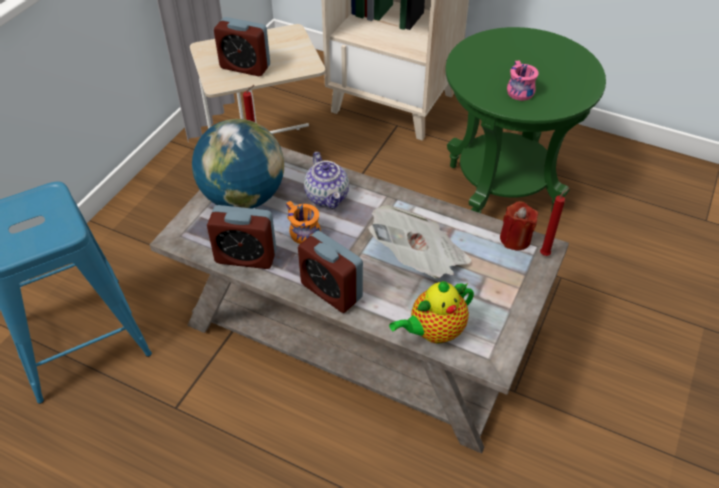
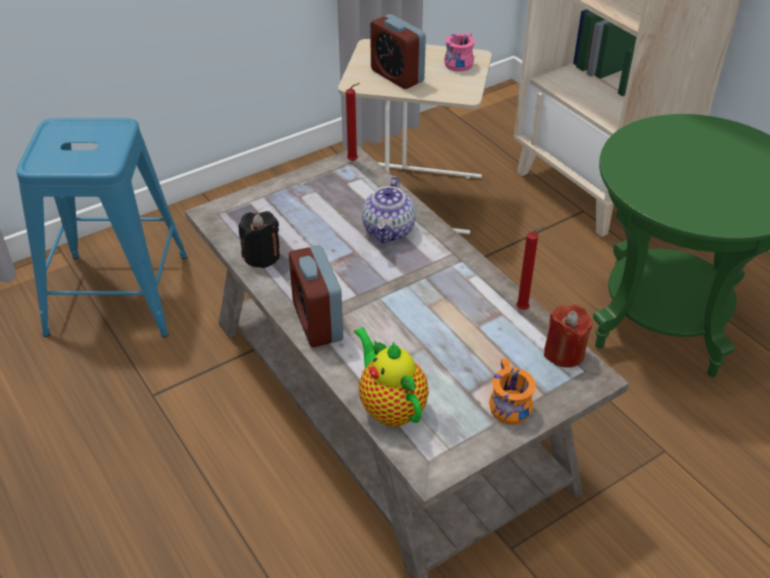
camera: 30 degrees right, 5 degrees down
(243, 197) = (305, 201): globe -> none
(246, 257) = (261, 256): alarm clock -> black candle
(300, 232) = (333, 254): orange mug -> orange mug (505, 404)
(419, 260) = (435, 329): newspaper -> none
(433, 332) = (390, 406): teapot -> teapot turned 60 degrees clockwise
(517, 90) = (676, 187): pink mug -> pink mug (458, 62)
(546, 254) = (589, 383): red candle -> red candle (524, 309)

